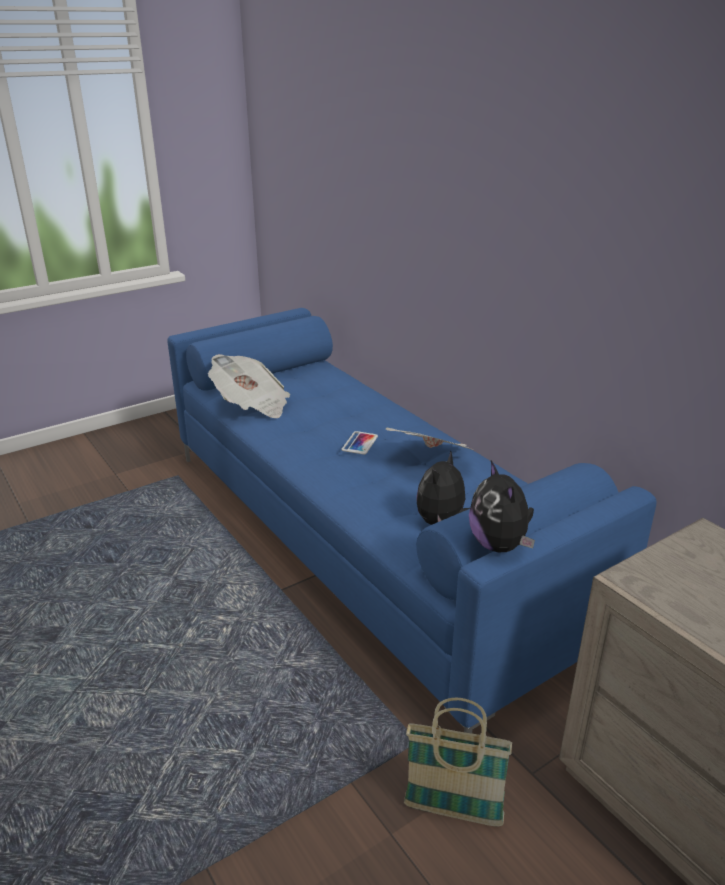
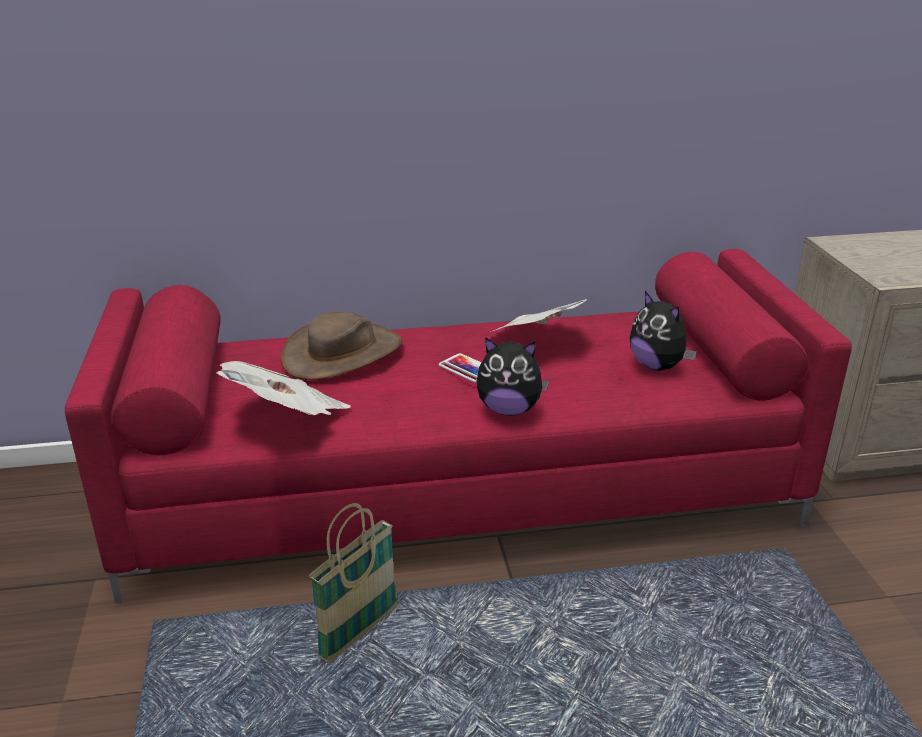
camera: 65 degrees left, 0 degrees up
(342, 399) = (343, 353): none -> brown hat
(365, 541) = (463, 492): blue sofa -> red sofa
(452, 812) = (868, 553): basket -> basket (359, 634)
(499, 545) = (798, 320): plush toy -> plush toy (509, 409)

